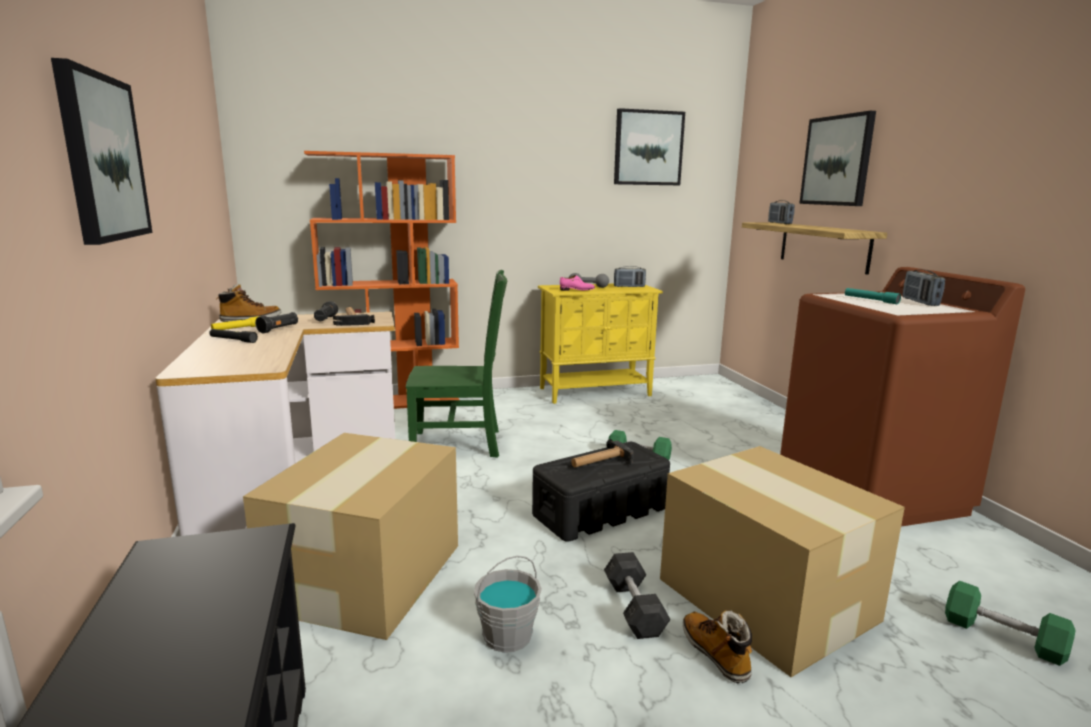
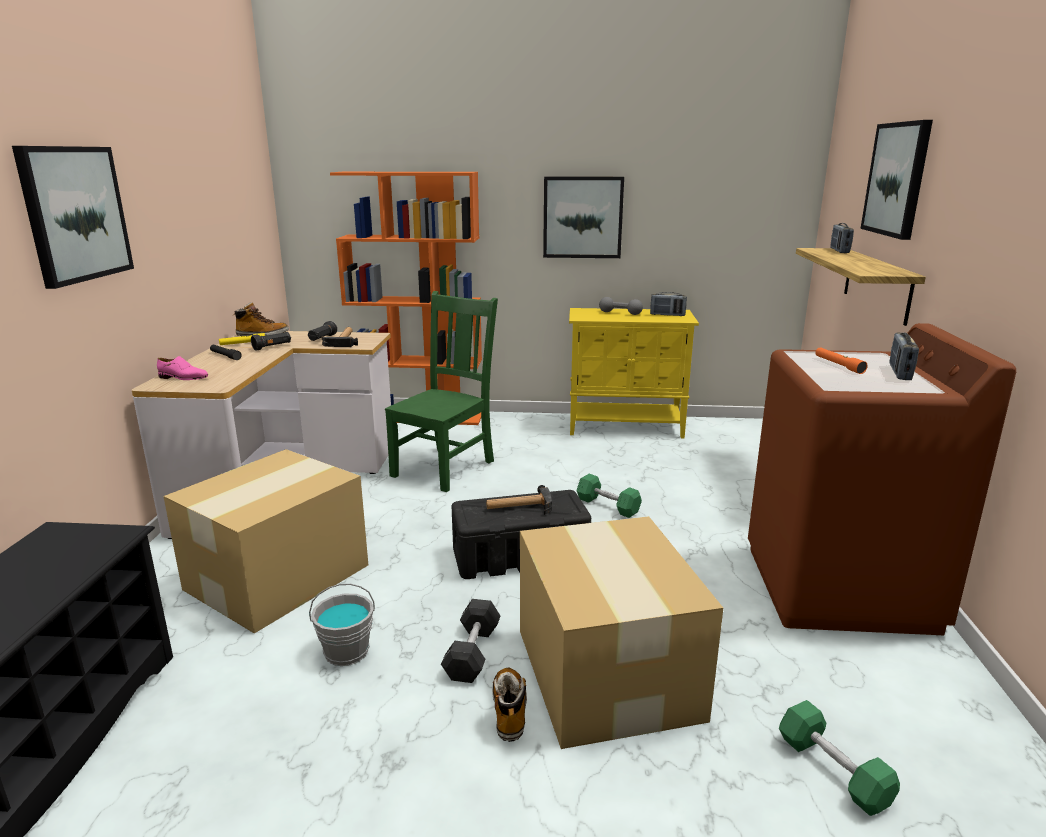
camera: 20 degrees right, 5 degrees up
(460, 444) = (445, 467): green chair -> green chair turned 75 degrees counterclockwise
(577, 290) = (602, 316): pink shoe -> pink shoe (183, 378)
(648, 148) = (705, 155): picture -> picture (582, 217)
(870, 300) = (838, 365): turquoise flashlight -> orange flashlight

